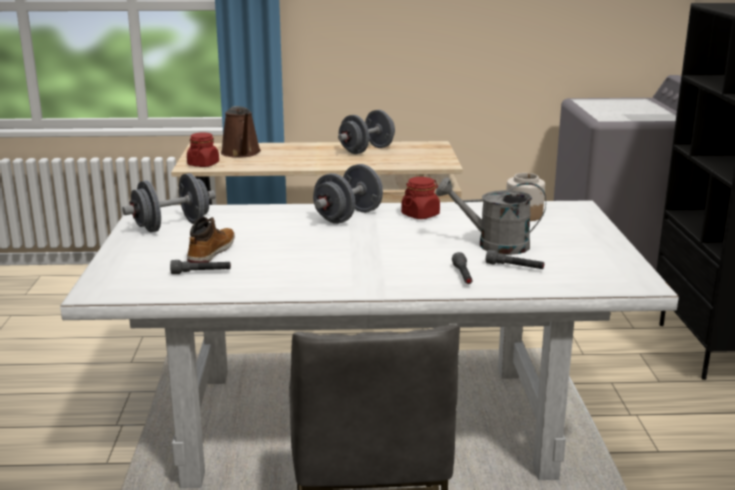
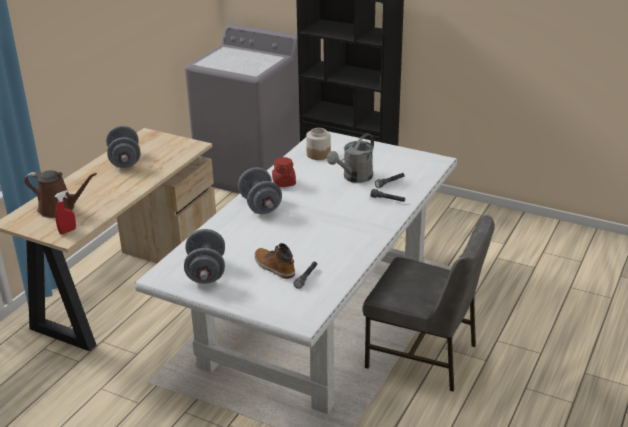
camera: 60 degrees left, 10 degrees up
(203, 164) = (67, 231): red jar -> red spray bottle

